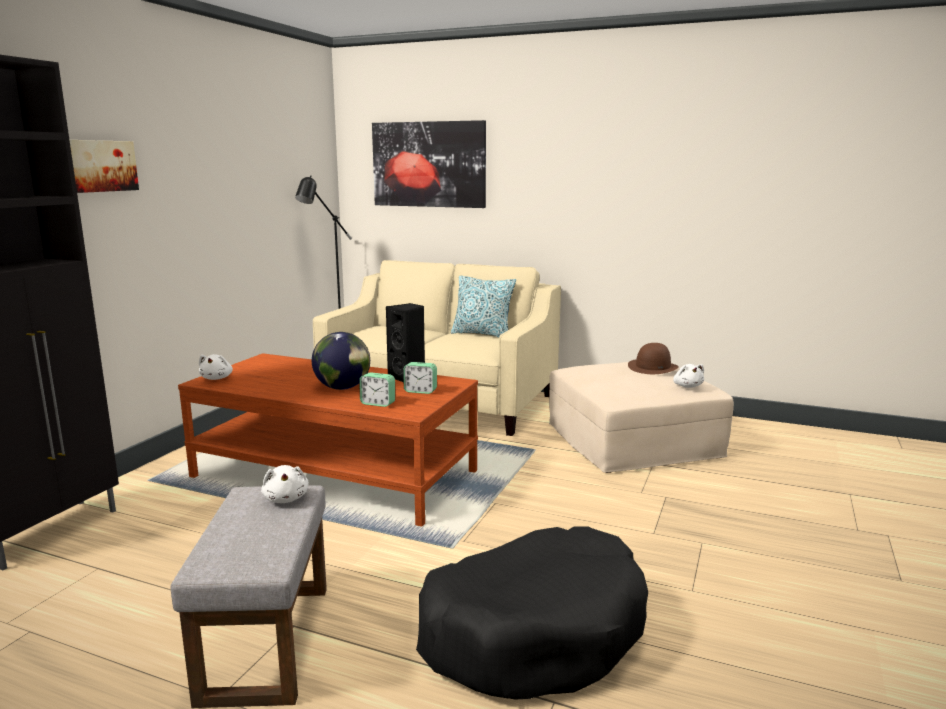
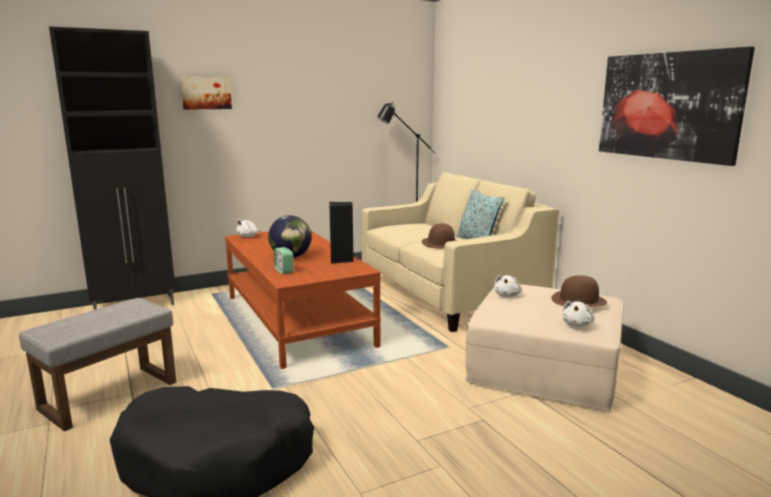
camera: 40 degrees right, 0 degrees up
(286, 498) = (139, 310): white plush toy -> white plush toy (507, 295)
(420, 391) = (326, 270): alarm clock -> none
(429, 164) = (481, 93): picture -> picture (668, 106)
(457, 341) = (441, 243): none -> brown hat

